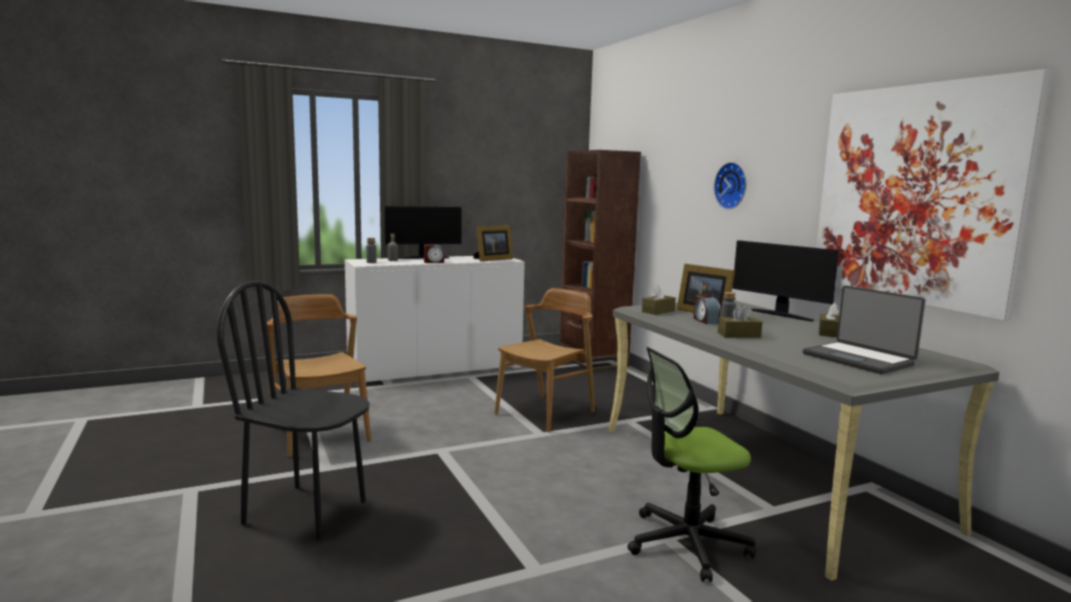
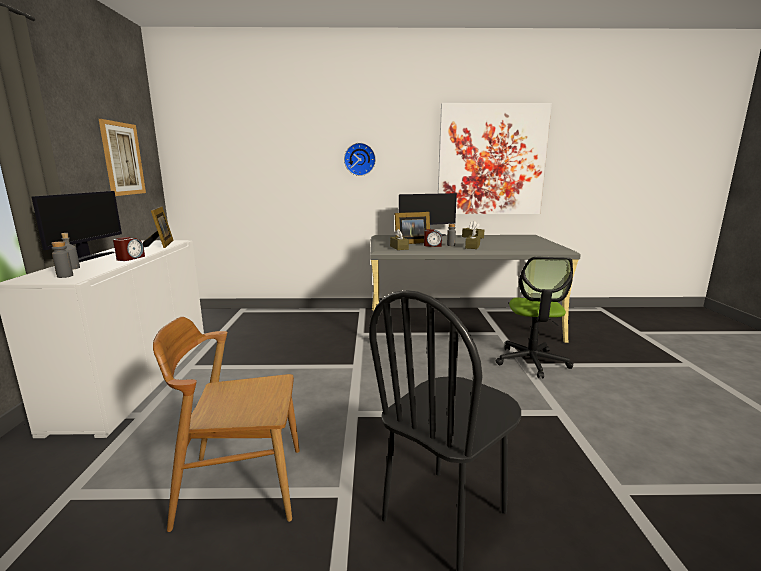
camera: 65 degrees left, 5 degrees up
(526, 180) = (123, 159): none -> picture
(546, 413) = (317, 355): brown chair -> none
(592, 360) = (230, 315): brown bookcase -> none
(859, 359) = (527, 242): laptop -> none

